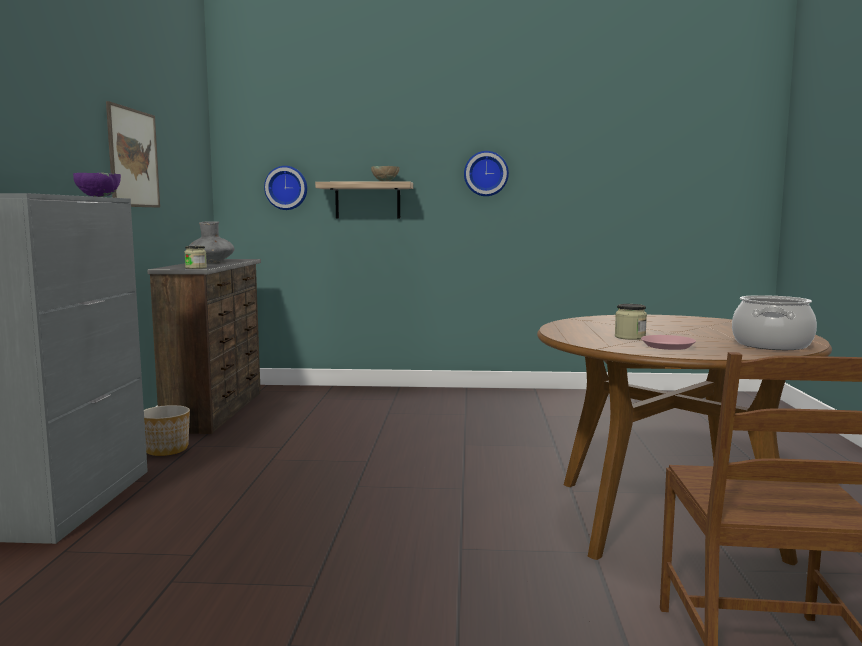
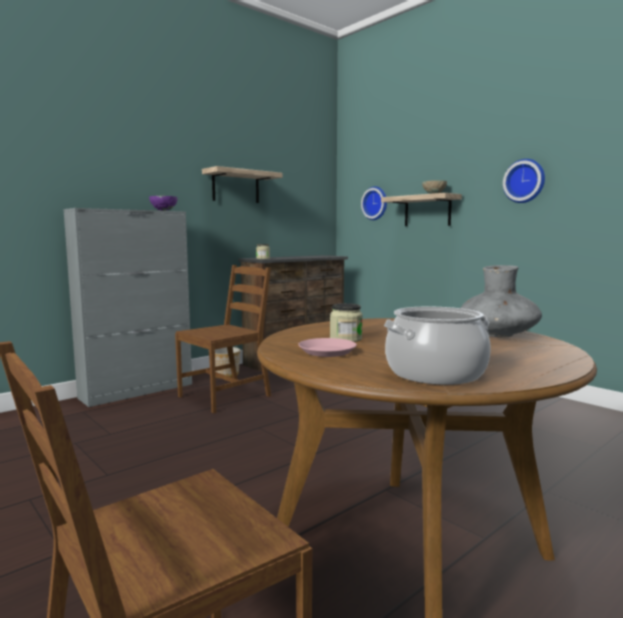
camera: 45 degrees right, 0 degrees up
(133, 158) = (235, 187): picture -> shelf
(211, 262) = (302, 256): grey vase -> grey vase (498, 335)
(234, 470) = (225, 396): none -> brown chair

